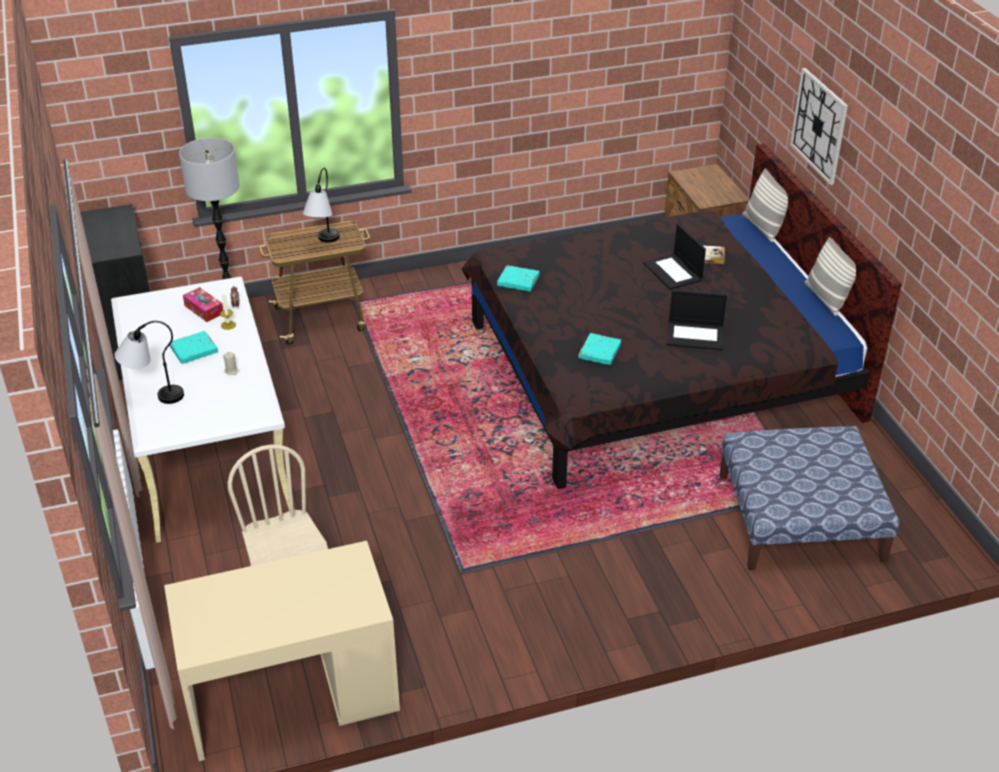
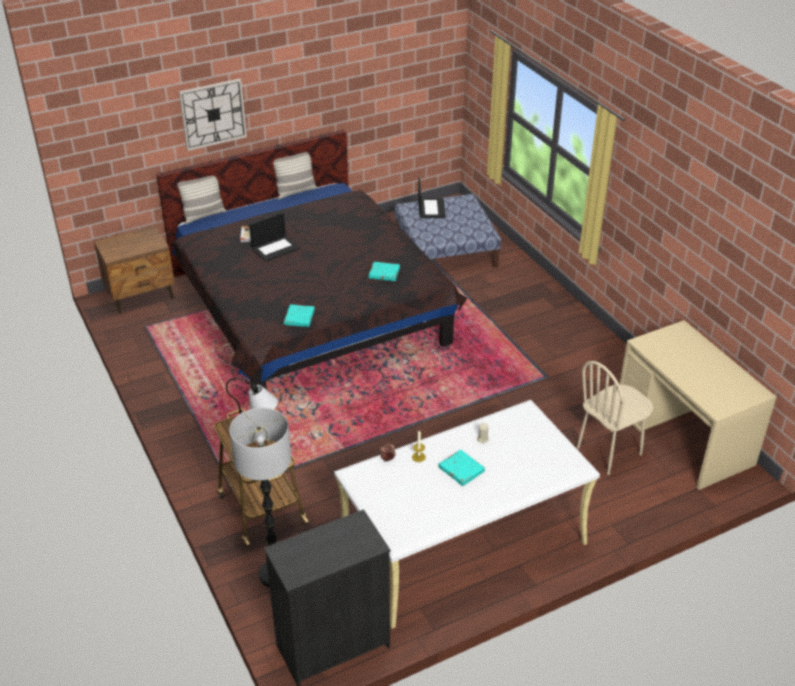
camera: 100 degrees left, 0 degrees up
(153, 396) = (531, 478): table lamp -> none
(204, 310) = (399, 479): tissue box -> none
(695, 335) = (354, 236): laptop -> laptop (431, 208)

